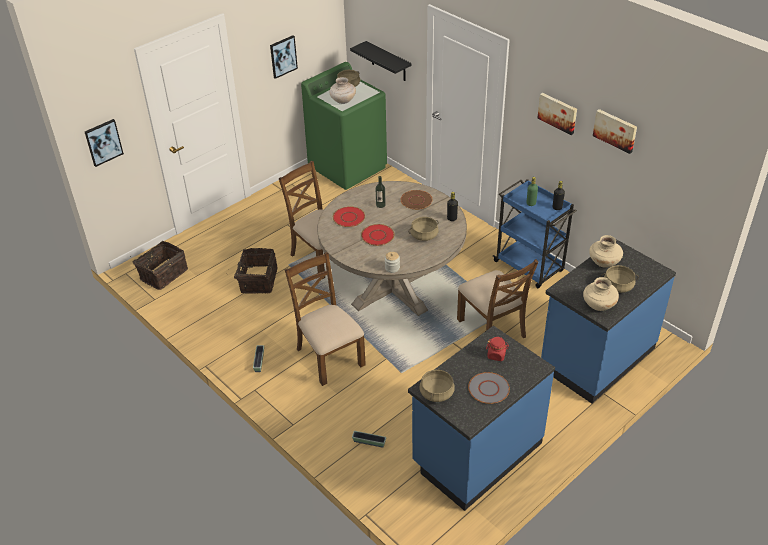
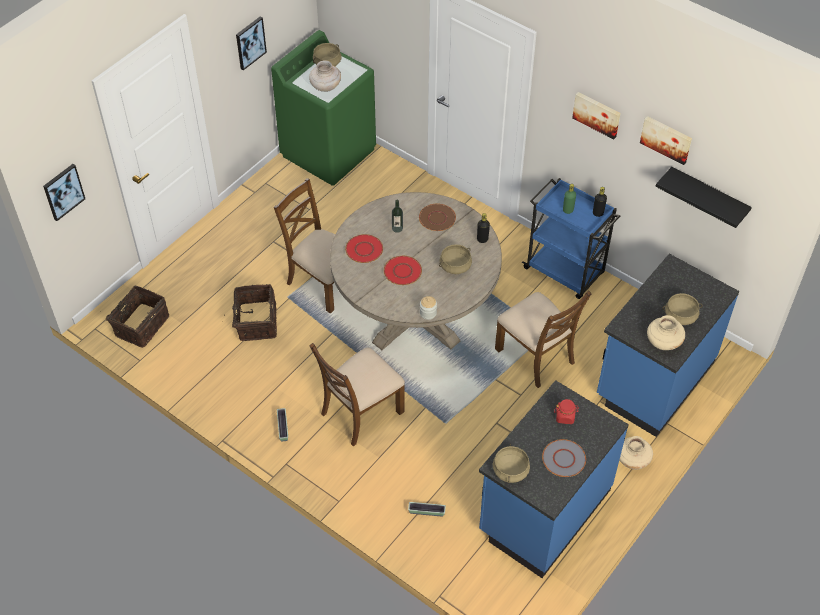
camera: 10 degrees left, 10 degrees up
(329, 356) = (361, 412): brown chair -> brown chair turned 90 degrees counterclockwise
(388, 62) = (377, 35): black shelf -> black shelf (708, 197)
(604, 262) = (661, 287): beige vase -> beige vase (632, 460)

